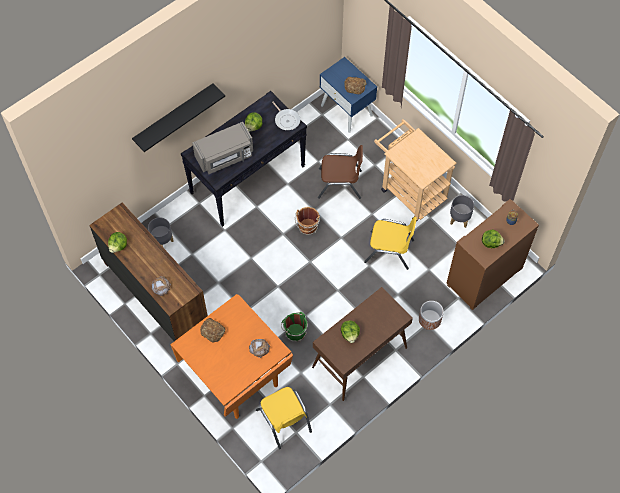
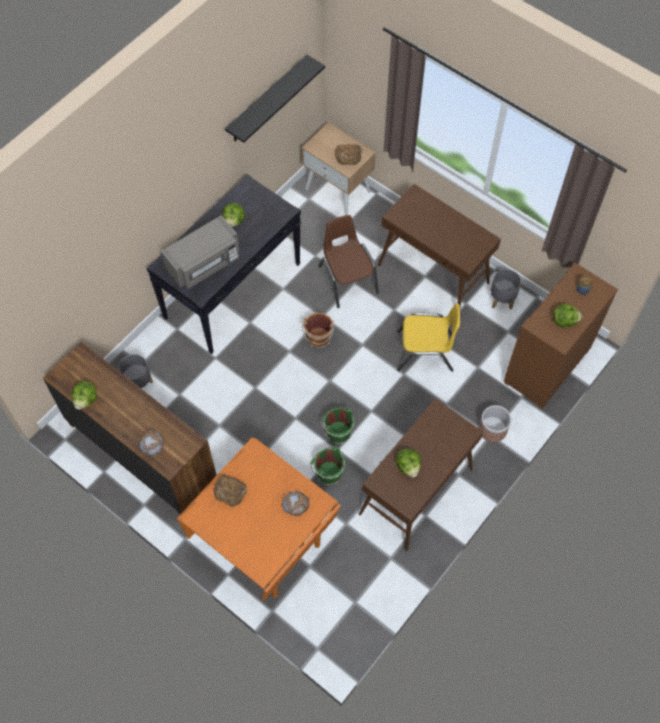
camera: 10 degrees left, 0 degrees up
(174, 116) = (133, 219): black shelf -> black shelf (267, 100)
(284, 421) = (337, 590): yellow chair -> none
(286, 120) = (274, 207): frying pan -> none
(308, 302) = (337, 432): none -> green bucket
(340, 184) = (347, 279): brown chair -> brown chair turned 105 degrees counterclockwise
(347, 110) = (338, 190): blue nightstand -> beige nightstand
(409, 190) = (434, 274): beige cart -> brown console table

